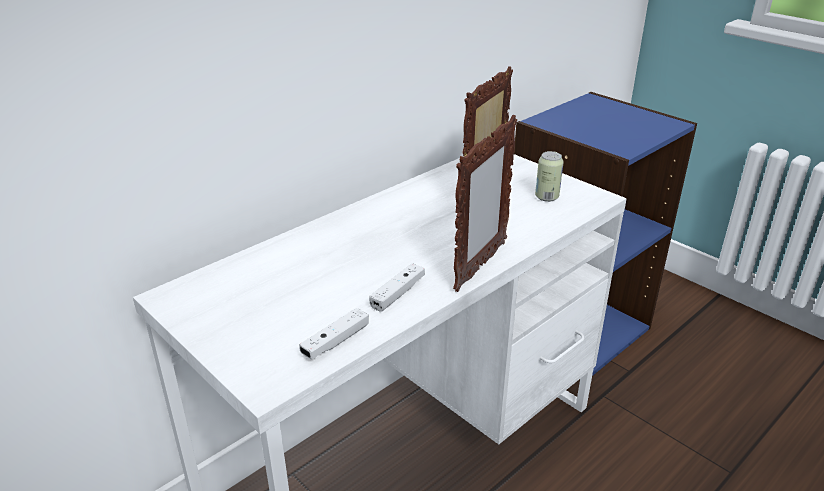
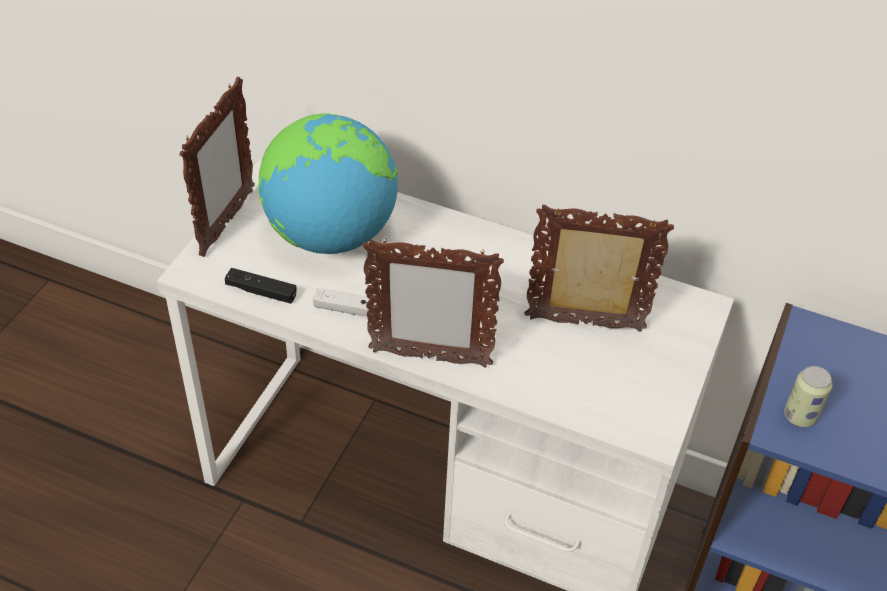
camera: 65 degrees right, 15 degrees up
(215, 345) = (226, 223): none -> picture frame
(292, 284) = (330, 234): none -> globe
(335, 341) = (261, 292): white game controller -> black game controller
(546, 197) = (620, 384): can -> can (800, 416)

